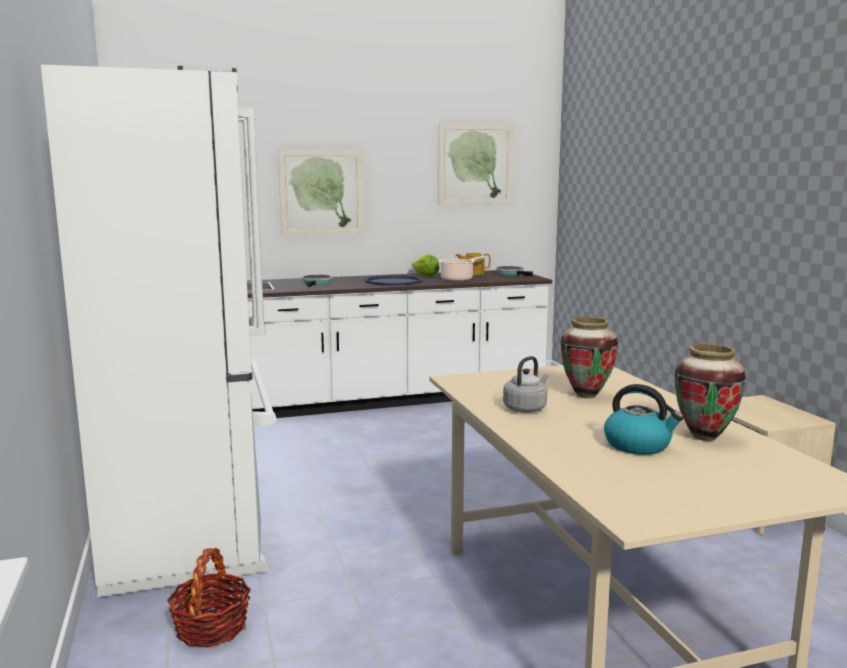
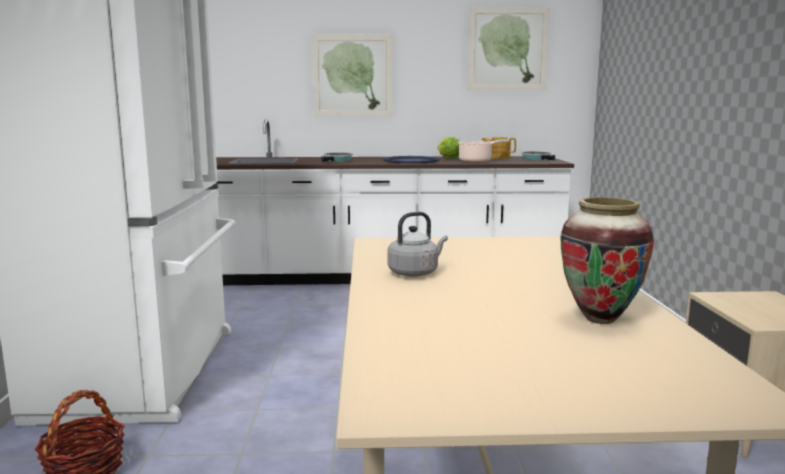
camera: 15 degrees right, 0 degrees up
(586, 395) = (501, 265): vase -> none
(638, 445) = (501, 321): kettle -> none

